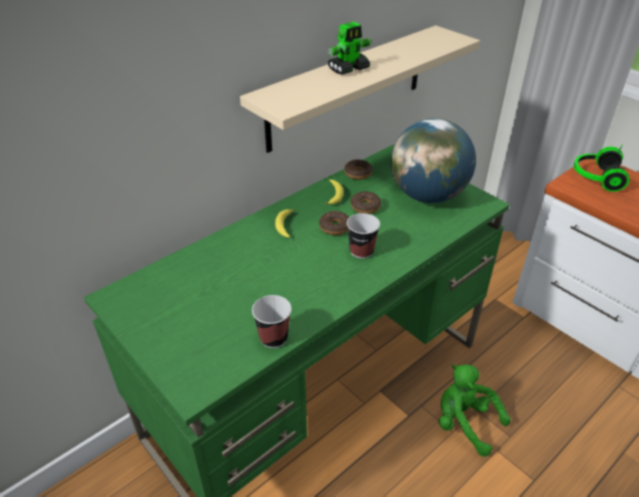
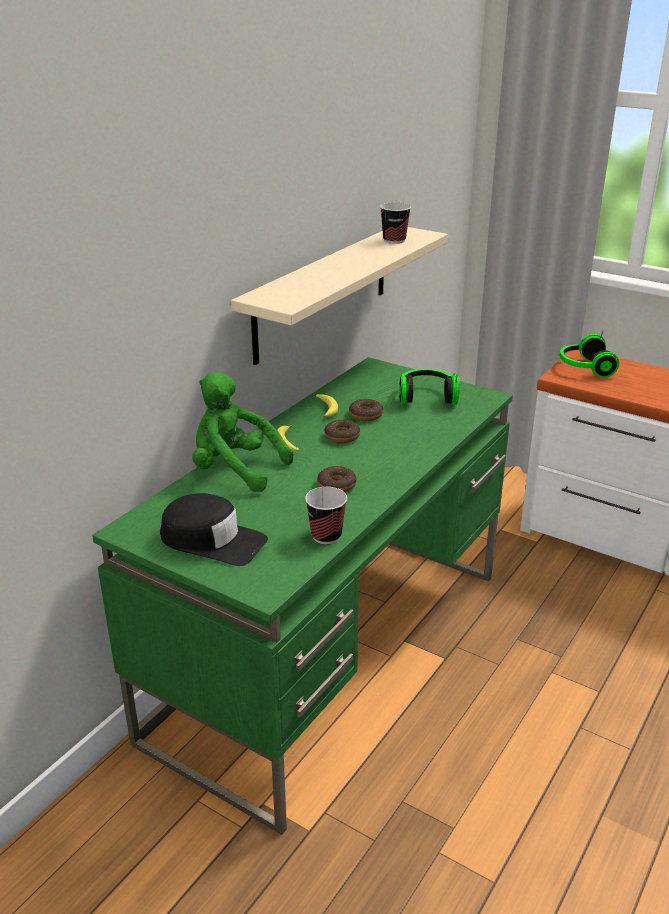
camera: 15 degrees left, 10 degrees down
(175, 323) = (212, 540): none -> black cap
(349, 69) = (330, 268): toy robot -> none
(358, 173) = (343, 387): donut -> donut (336, 485)
(361, 251) = (380, 453): cup -> cup (394, 240)
(427, 195) = (426, 397): globe -> headphones
(465, 423) = (509, 653): green plush toy -> green plush toy (235, 470)

